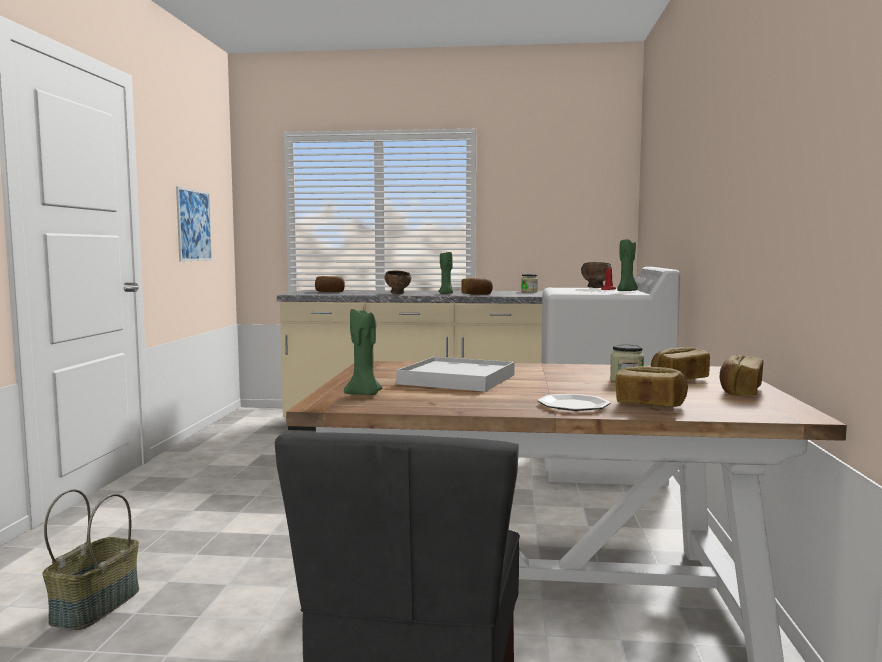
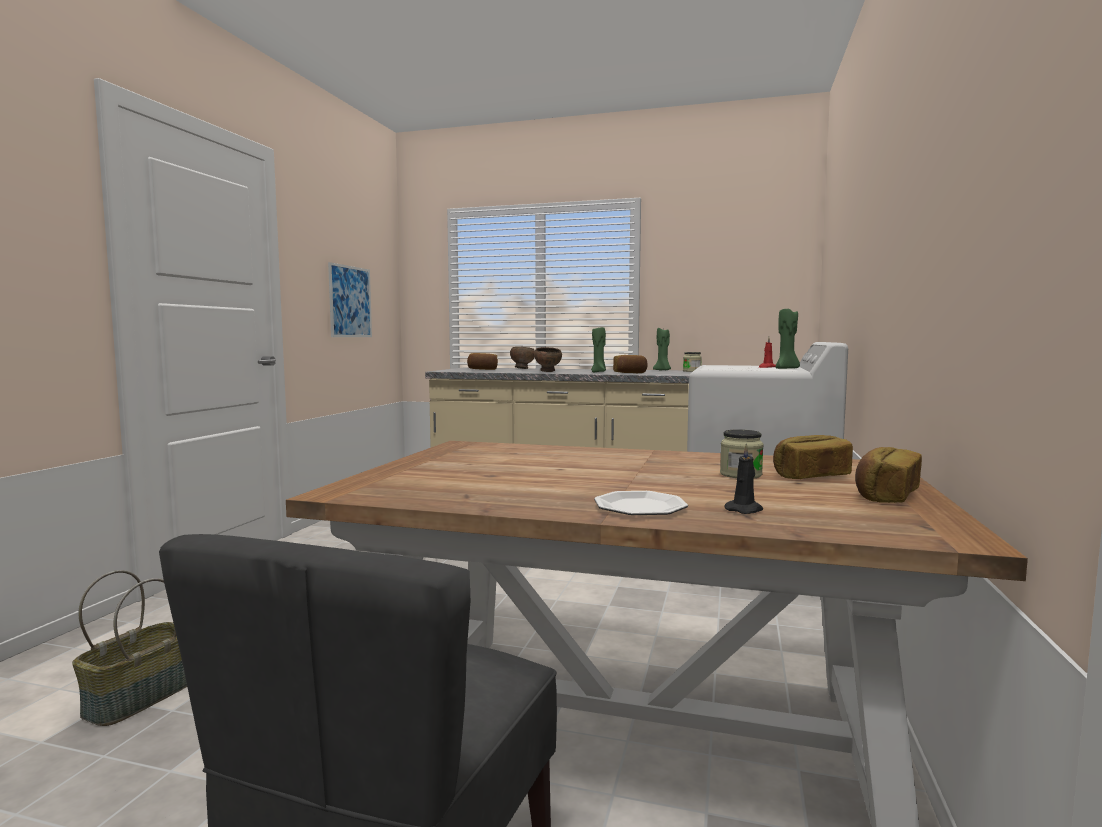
camera: 10 degrees right, 0 degrees up
(364, 394) = (403, 481): green candle -> green candle (662, 370)
(457, 379) = (532, 466): white tray -> none
(595, 288) = (755, 366): brown bowl -> brown bowl (522, 369)
(649, 404) = (744, 510): bread -> black candle

